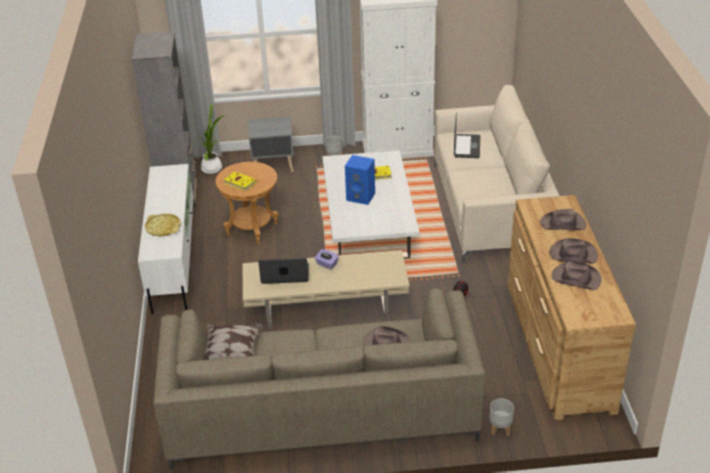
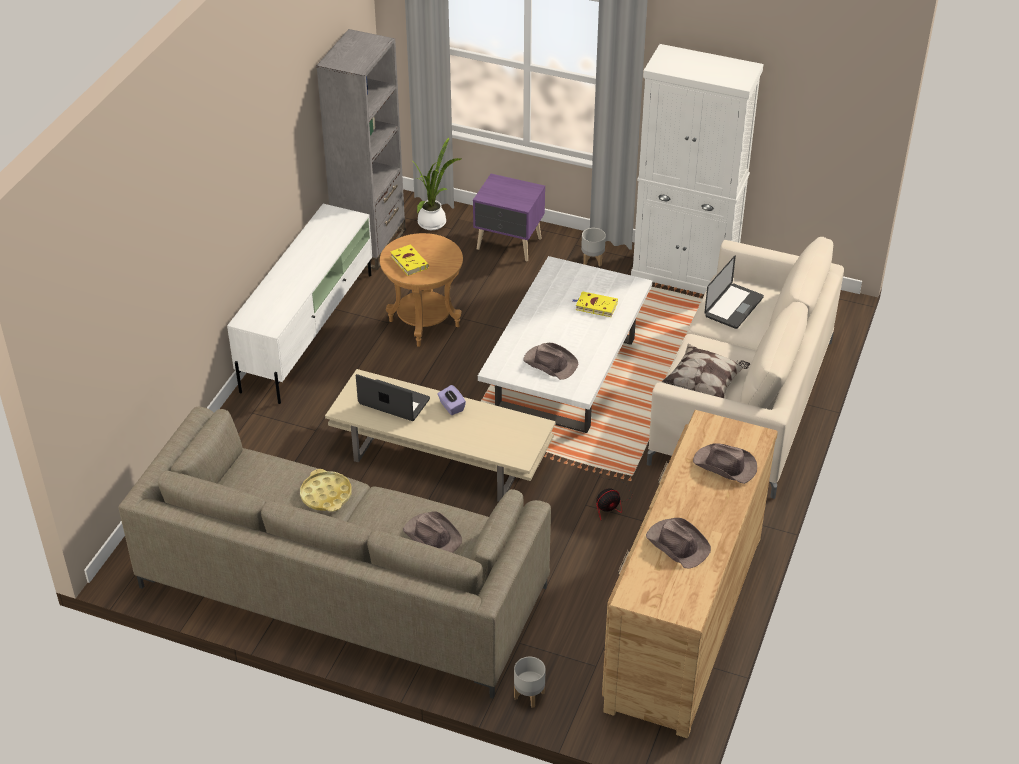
camera: 25 degrees right, 5 degrees up
(163, 228) = (282, 292): yellow tray -> yellow tray (326, 495)
(233, 352) = (258, 478): pillow -> pillow (705, 384)
(274, 166) = (509, 245): grey nightstand -> purple nightstand
(361, 196) = (554, 330): blue speaker -> none
(572, 254) = (701, 511): brown hat -> brown hat (550, 363)

